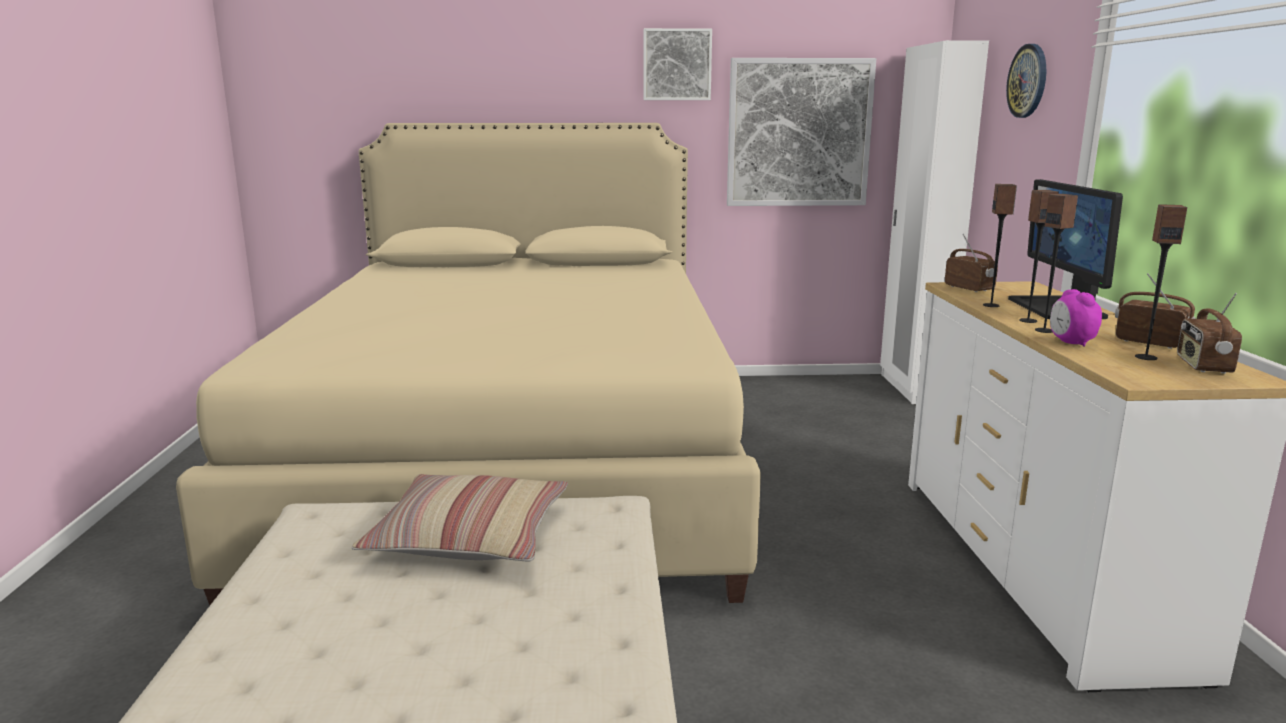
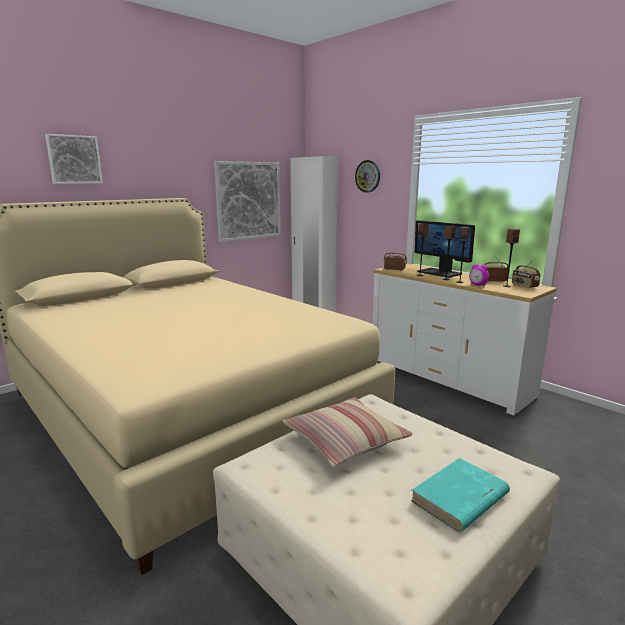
camera: 40 degrees left, 0 degrees up
(442, 676) = (459, 498): none -> turquoise book
(677, 65) = (187, 164): picture -> picture (74, 159)

